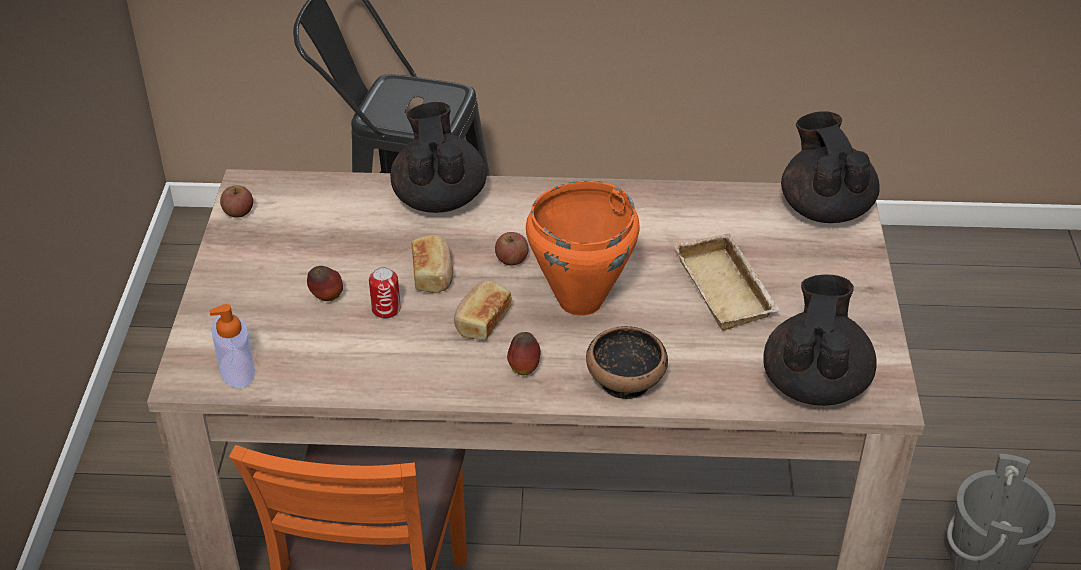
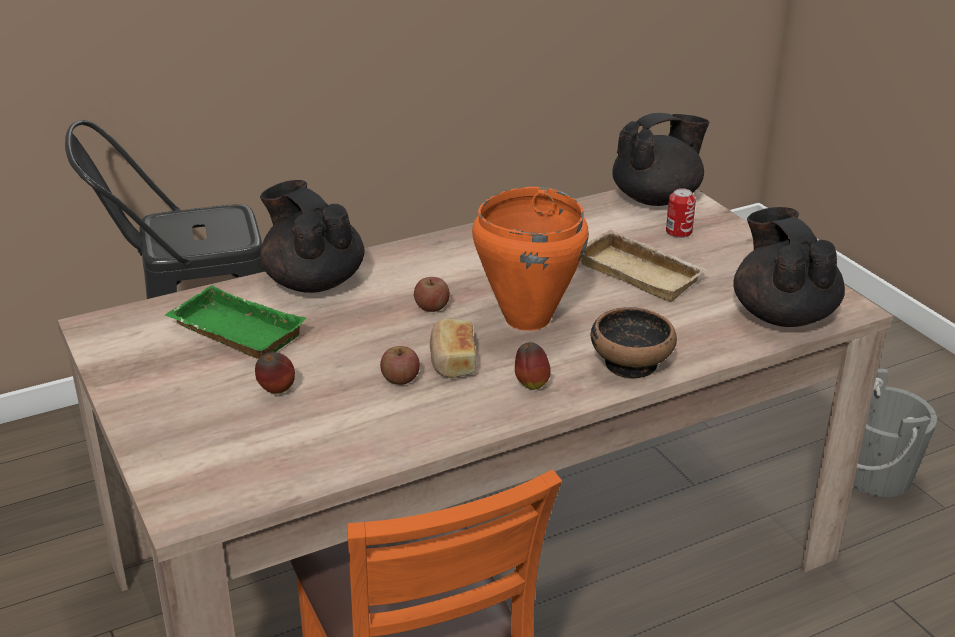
camera: 30 degrees left, 10 degrees down
(237, 370) = (237, 483): soap dispenser -> none
(238, 212) = (107, 350): apple -> apple (400, 379)
(338, 228) = (233, 333): none -> green tray
(386, 309) = (348, 381): can -> can (678, 232)
(433, 274) = (367, 340): bread -> none
(825, 208) = (657, 198): black teapot -> black teapot turned 105 degrees clockwise

